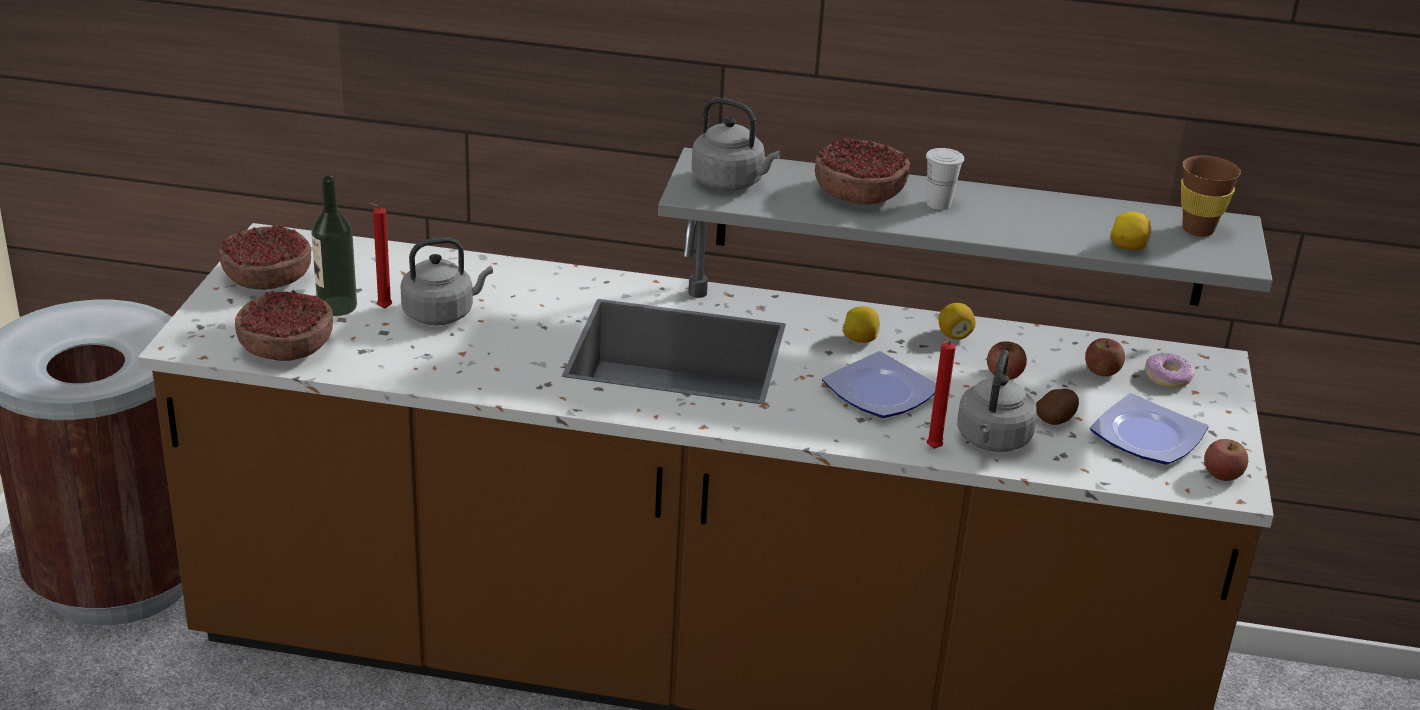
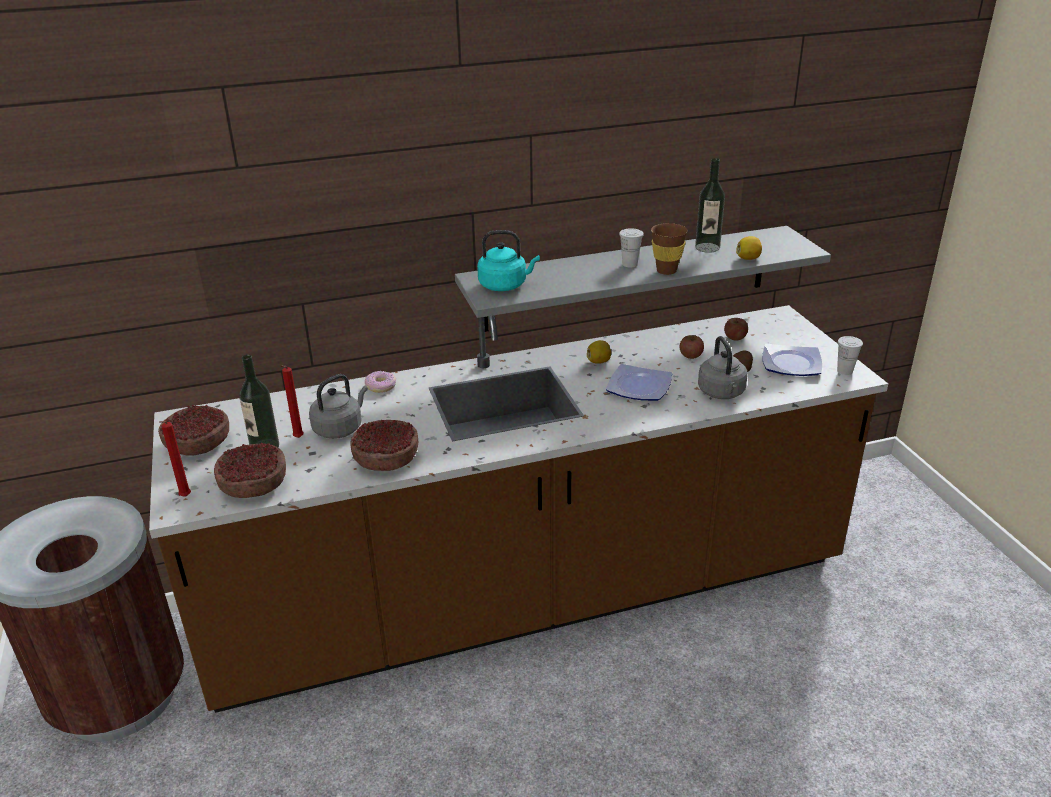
camera: 25 degrees left, 0 degrees up
(731, 183) = (505, 285): grey kettle -> turquoise kettle
(859, 193) = (581, 270): bowl -> bowl (386, 459)
(932, 449) = (697, 409): red candle -> red candle (184, 497)
(954, 335) = (644, 343): lemon -> none
(1085, 213) = (707, 247): none -> bottle
(1168, 377) = (768, 330): donut -> donut (381, 386)
(1198, 230) = (769, 240): brown cup -> brown cup (666, 271)
(1222, 474) = (844, 371): apple -> white cup

